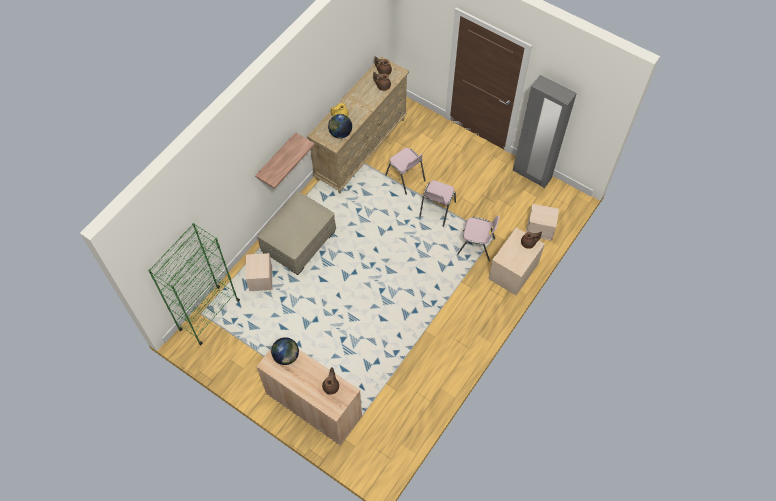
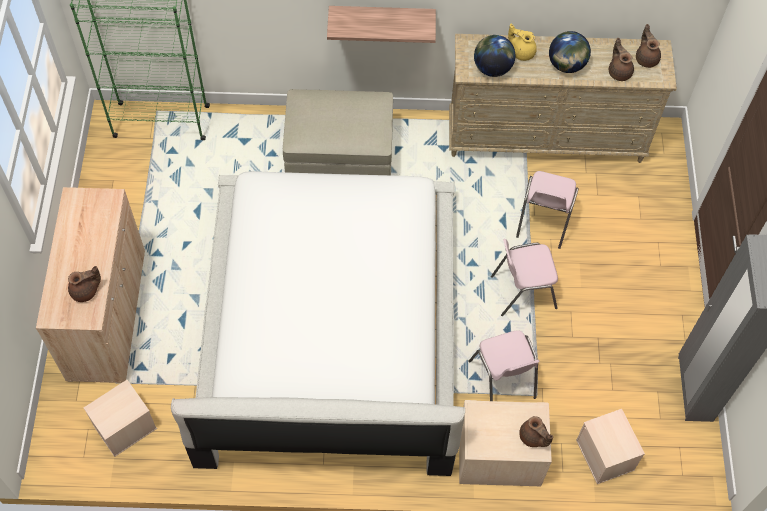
camera: 55 degrees right, 0 degrees up
(261, 279) = (252, 145): beige storage box -> beige storage box (124, 428)
(286, 356) = (98, 212): globe -> globe (566, 65)
(396, 303) = (330, 326): none -> white bed

